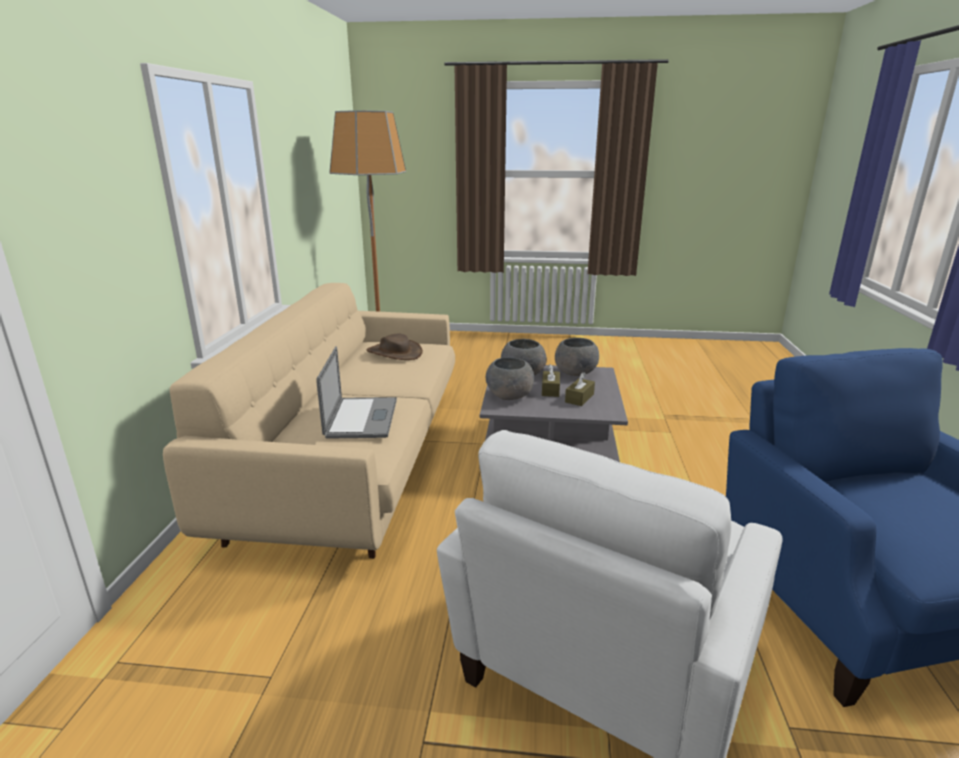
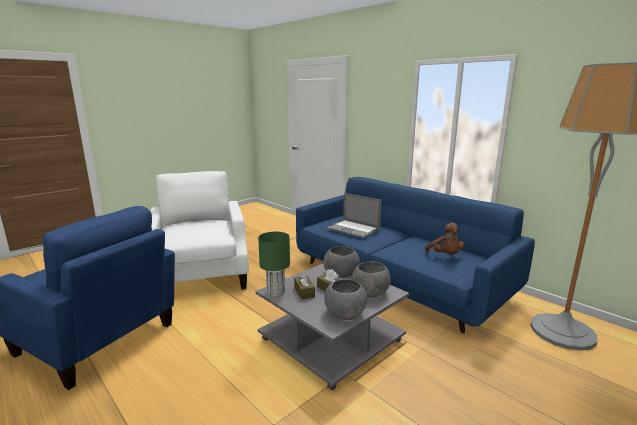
camera: 130 degrees right, 5 degrees down
(356, 457) = (396, 280): beige sofa -> blue sofa
(394, 352) = (445, 255): brown hat -> brown plush toy
(607, 410) = (276, 292): none -> green table lamp

